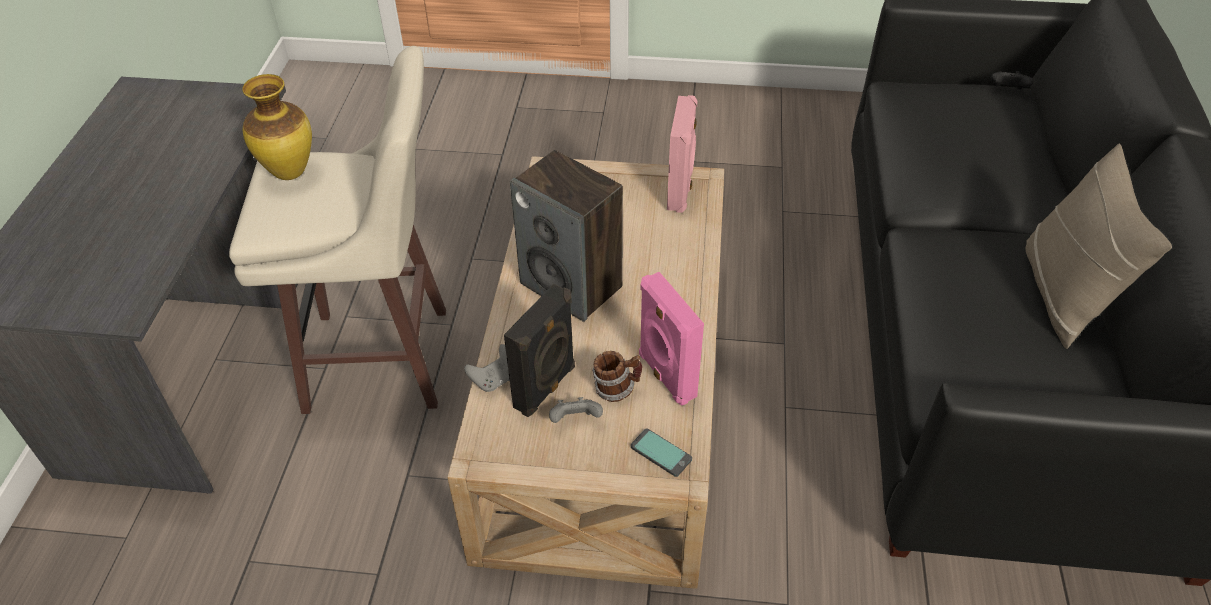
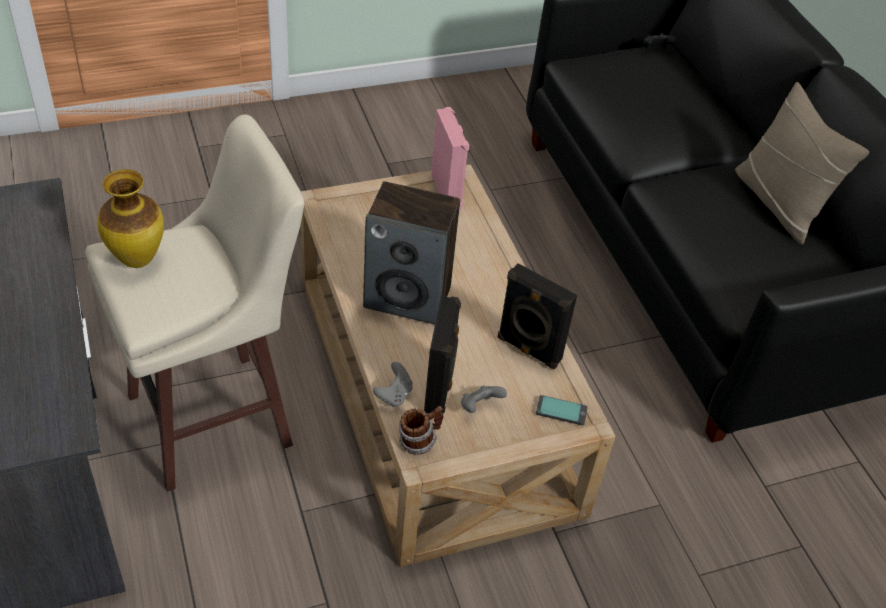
camera: 30 degrees left, 0 degrees up
(617, 389) = (496, 372): mug -> mug (419, 441)
(665, 376) = (528, 350): pink speaker -> black speaker

